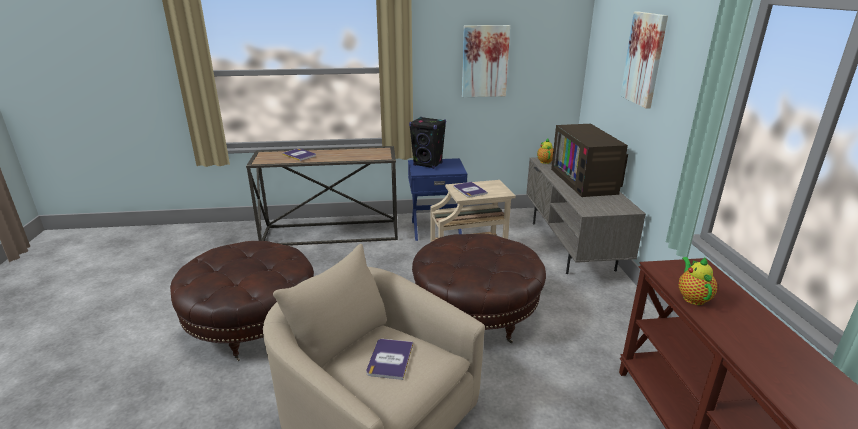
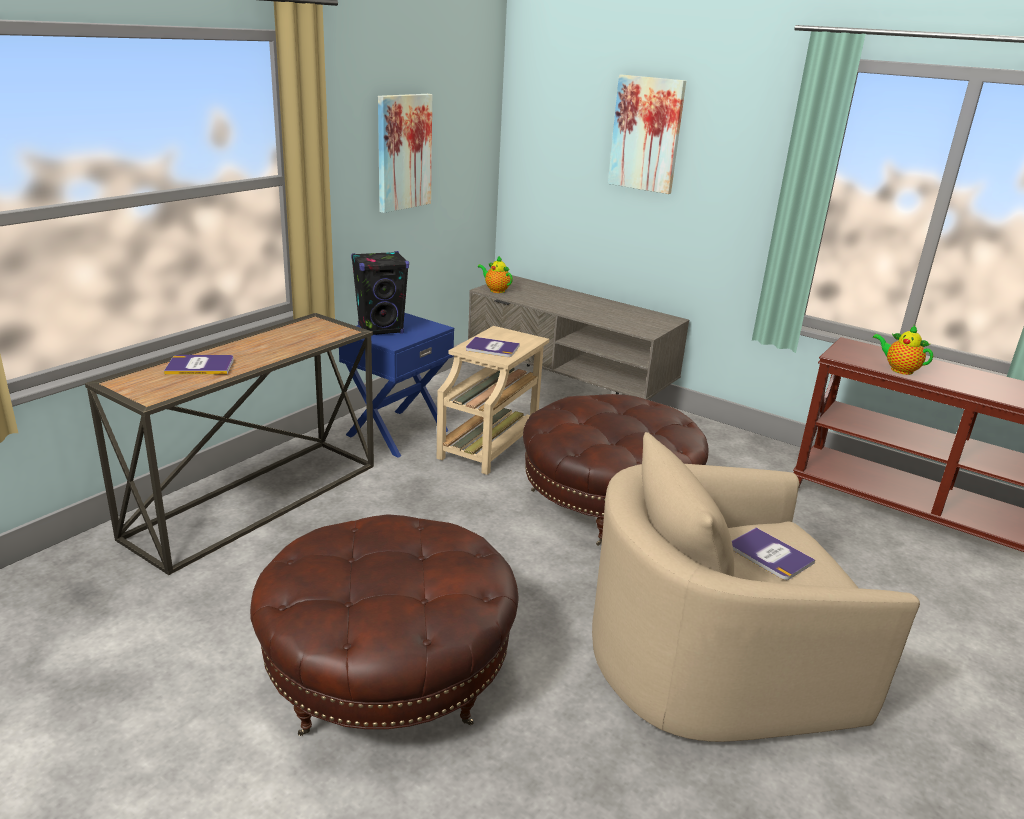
camera: 50 degrees left, 0 degrees up
(586, 181) = (580, 302): television -> none

